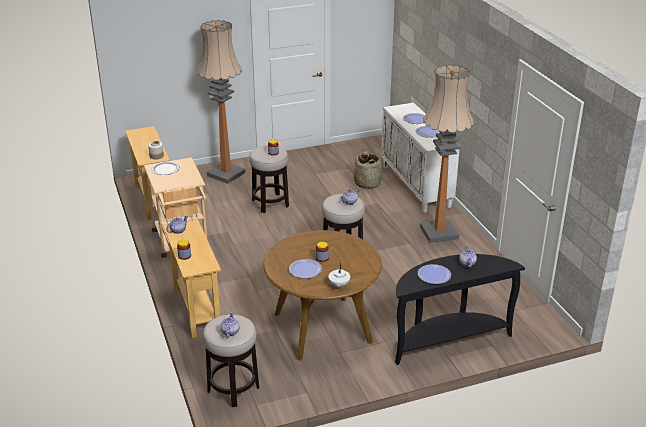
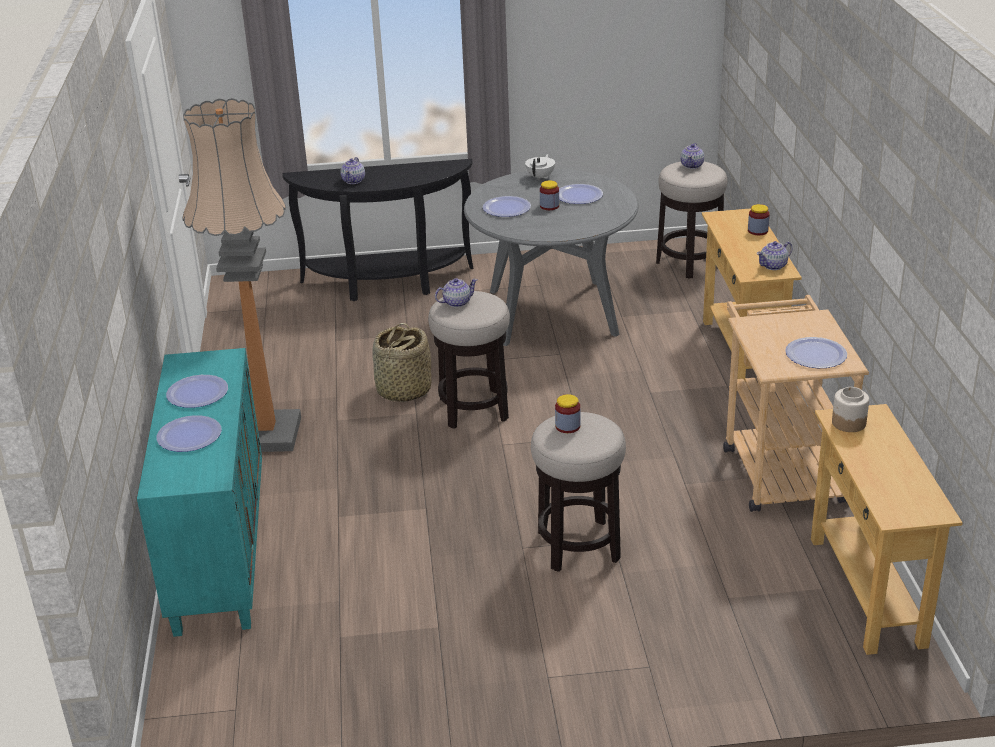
camera: 165 degrees left, 0 degrees up
(226, 174) = (678, 659): floor lamp -> none
(322, 328) = (552, 312): brown dining table -> grey dining table
(367, 183) = (325, 578): basket -> basket (403, 390)
(416, 186) = (218, 552): white cabinet -> turquoise cabinet
(434, 275) = (409, 173): plate -> plate (506, 208)

